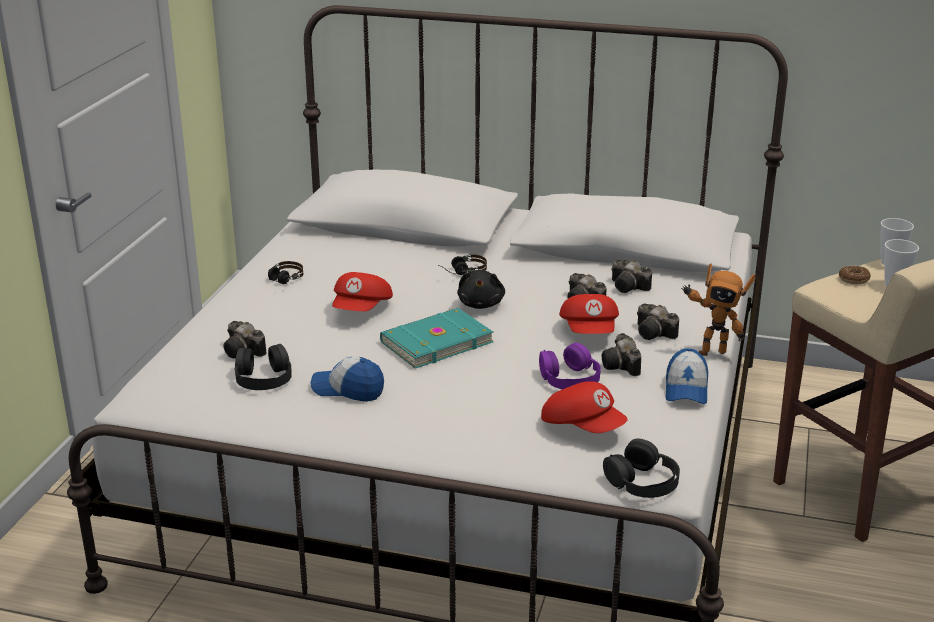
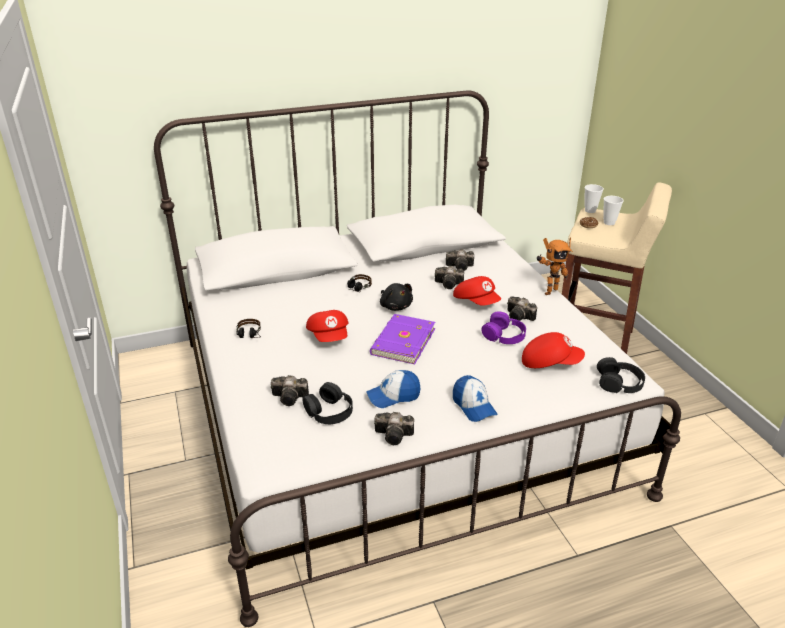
camera: 35 degrees left, 5 degrees up
(435, 341) = (402, 341): turquoise book -> purple book
(655, 334) = (510, 290): camera -> camera (395, 435)
(686, 389) = (567, 318): cap -> cap (473, 406)

